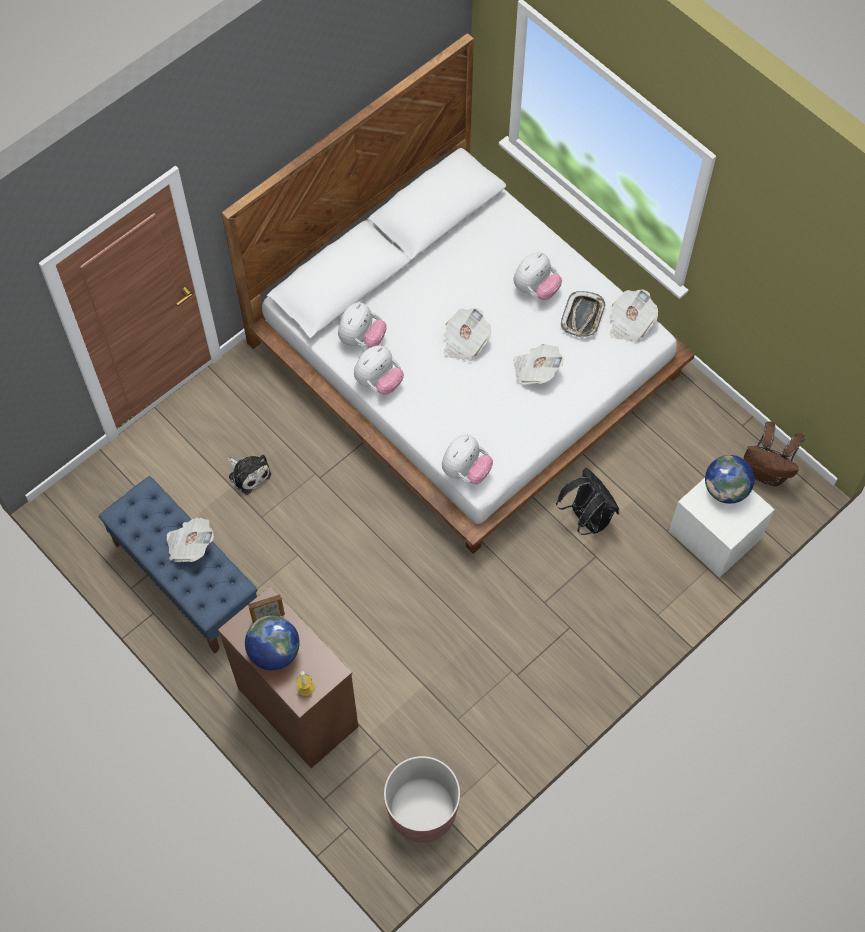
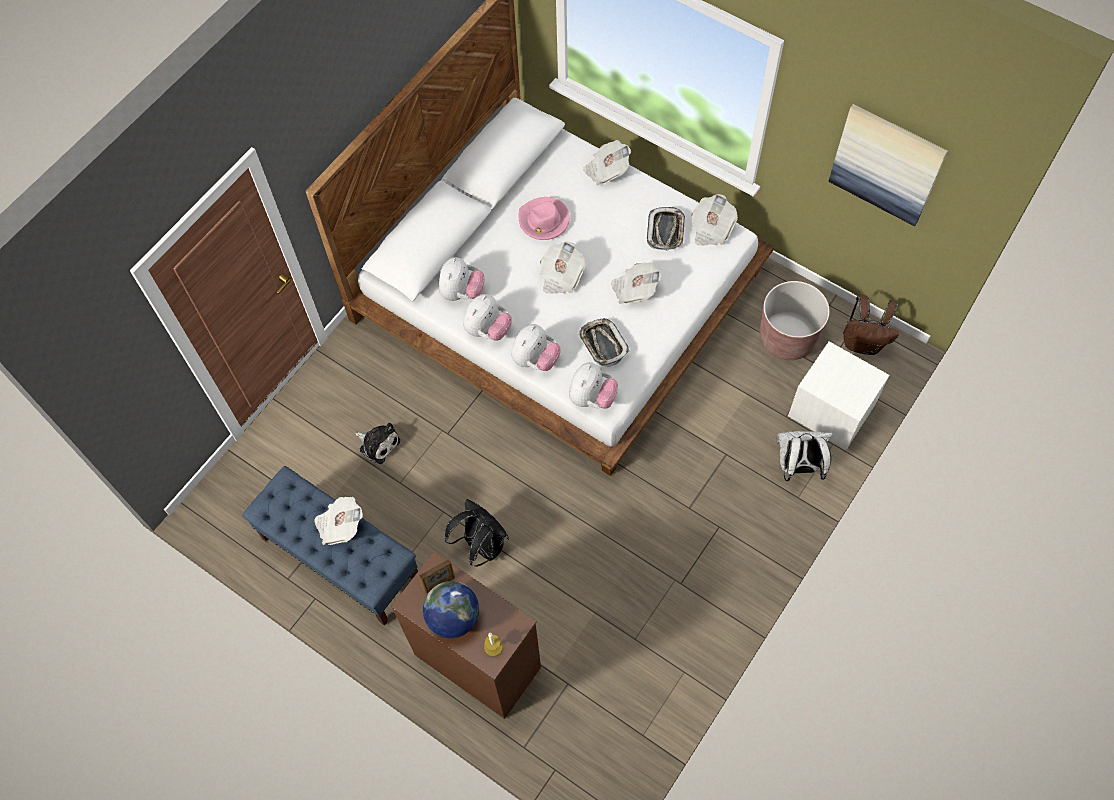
camera: 10 degrees left, 0 degrees up
(422, 810) = (622, 737): brown planter -> brown planter (787, 337)
(461, 281) = (544, 220): none -> pink hat
(490, 419) = (603, 344): none -> tray
(535, 289) = (615, 214): plush toy -> plush toy (535, 359)
(538, 241) = (606, 170): none -> newspaper
(587, 518) = (708, 419): black backpack -> black backpack (481, 545)
(665, 584) = (798, 467): none -> white backpack
(725, 489) = (839, 365): globe -> none
(801, 296) = (886, 164): none -> picture

